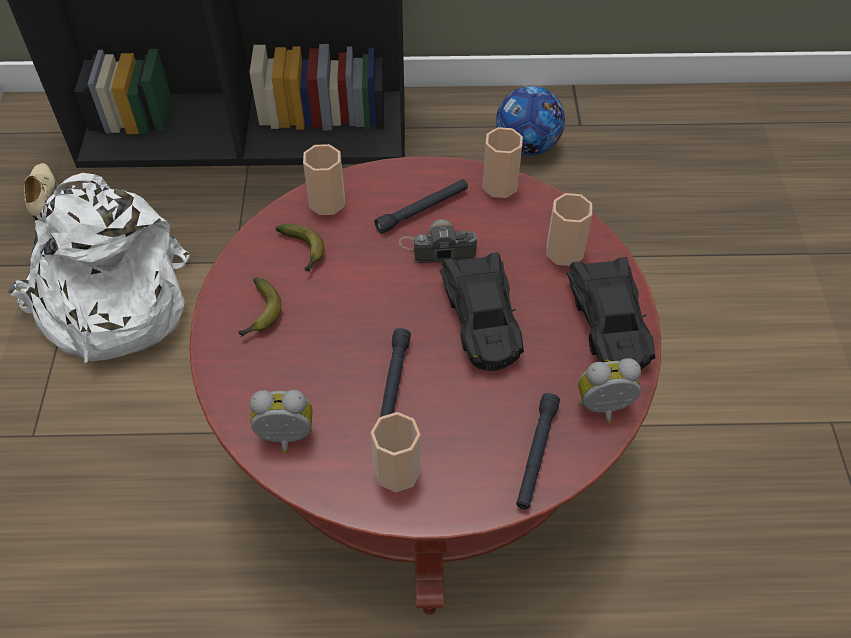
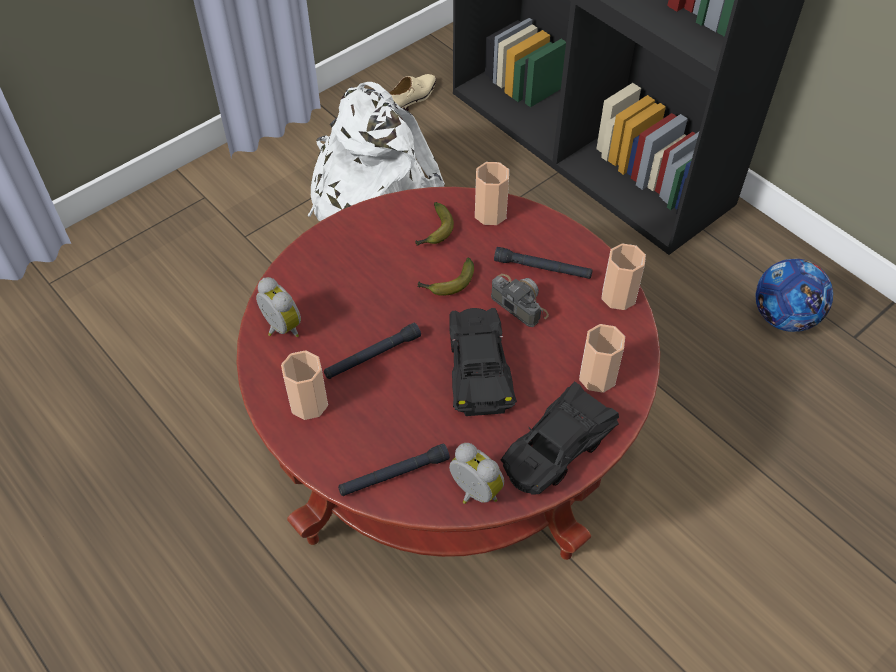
camera: 50 degrees right, 0 degrees up
(260, 314) = (361, 247): banana -> banana (447, 284)
(481, 320) = (479, 368): black toy car -> black toy car turned 135 degrees clockwise

